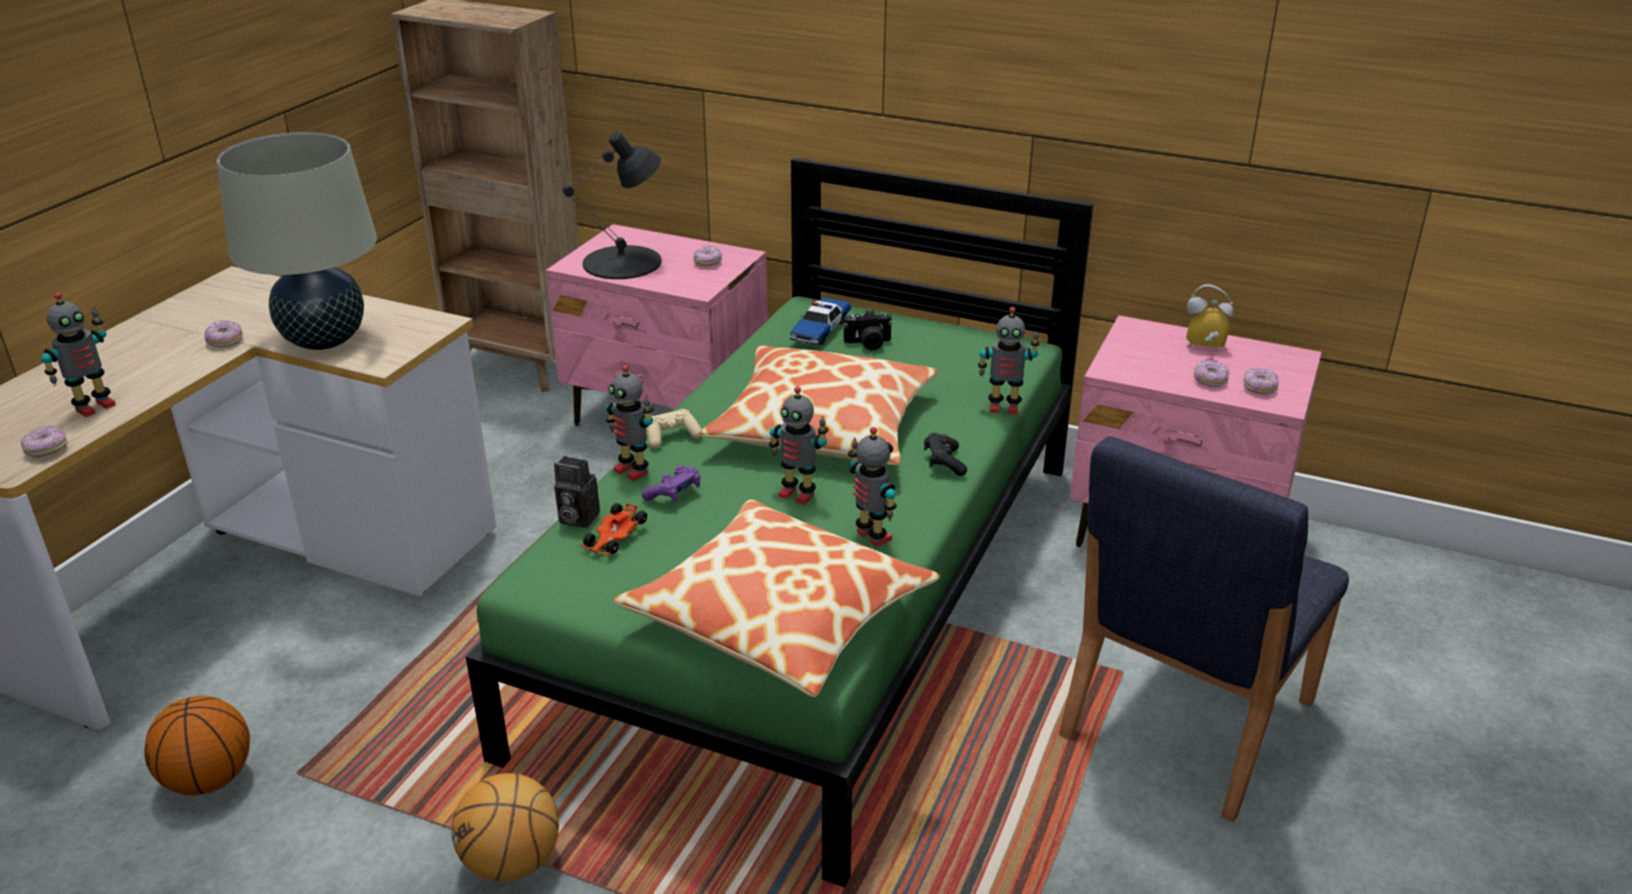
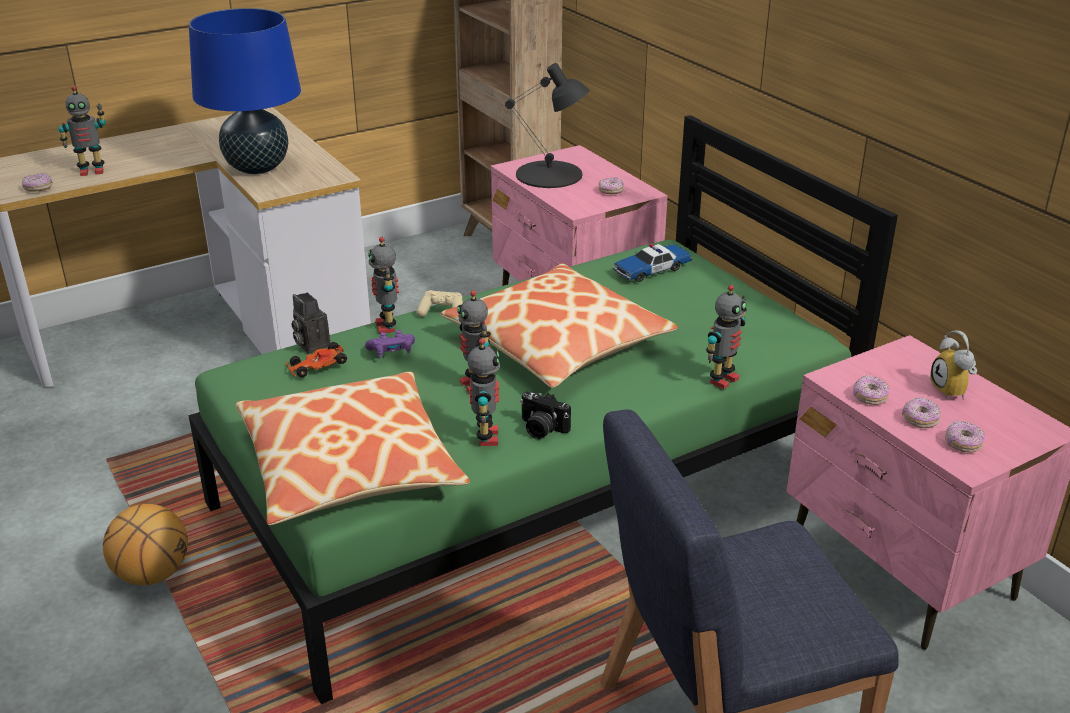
camera: 35 degrees right, 0 degrees up
(209, 780) = (62, 442): basketball -> none
(225, 341) = (205, 152): donut -> donut (869, 397)
(324, 340) = (257, 168): beige table lamp -> blue table lamp
(868, 344) = (676, 293): camera -> camera (541, 429)
(944, 463) = (614, 404): black game controller -> none
(1004, 407) = (722, 379): toy robot -> toy robot turned 90 degrees counterclockwise
(1203, 349) = (953, 391): alarm clock -> alarm clock turned 150 degrees counterclockwise

